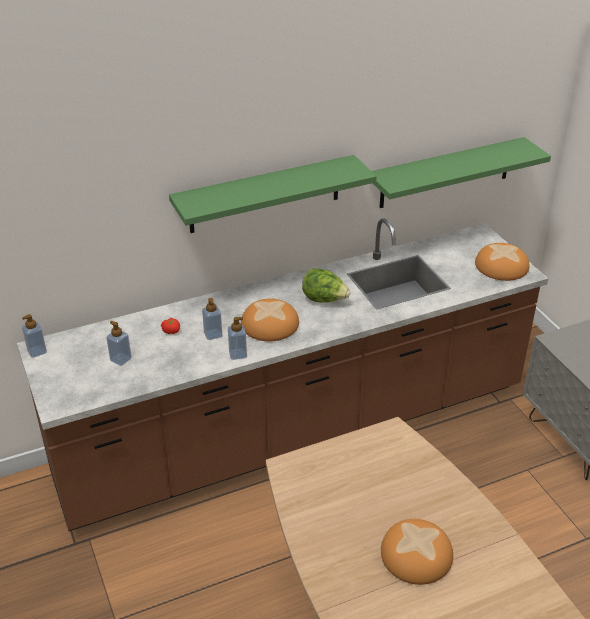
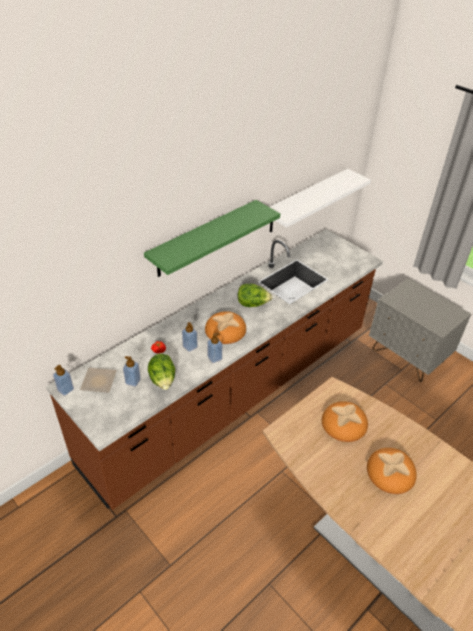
camera: 20 degrees left, 5 degrees up
(82, 350) = (100, 380): none -> plate
(158, 367) = (163, 380): none -> lettuce
(446, 173) = (306, 201): green shelf -> white shelf
(501, 266) = (351, 258): bread -> bread (343, 424)

